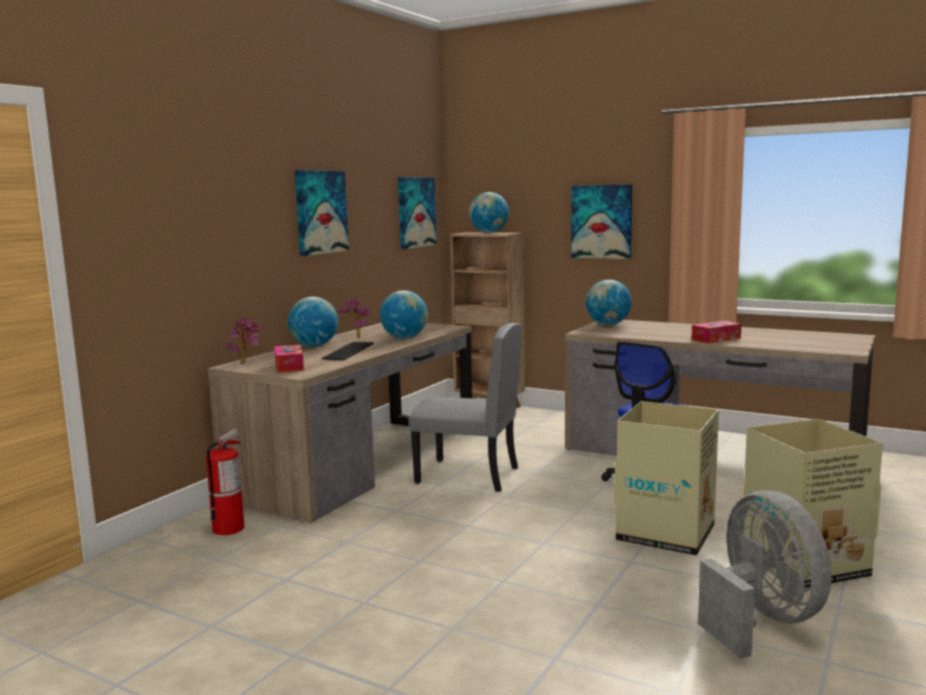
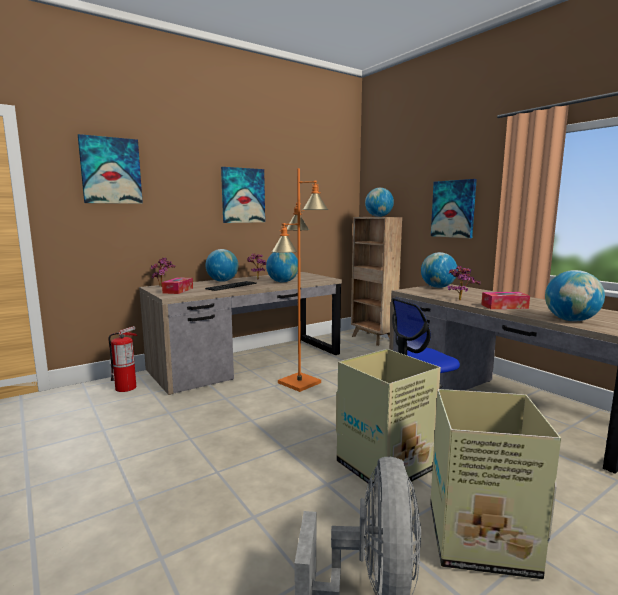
camera: 25 degrees right, 0 degrees up
(415, 212) = (331, 201): picture -> picture (111, 171)
(467, 475) = (299, 383): grey chair -> orange floor lamp
(661, 337) = (459, 300): none -> potted plant
(795, 345) = (571, 320): none -> globe

